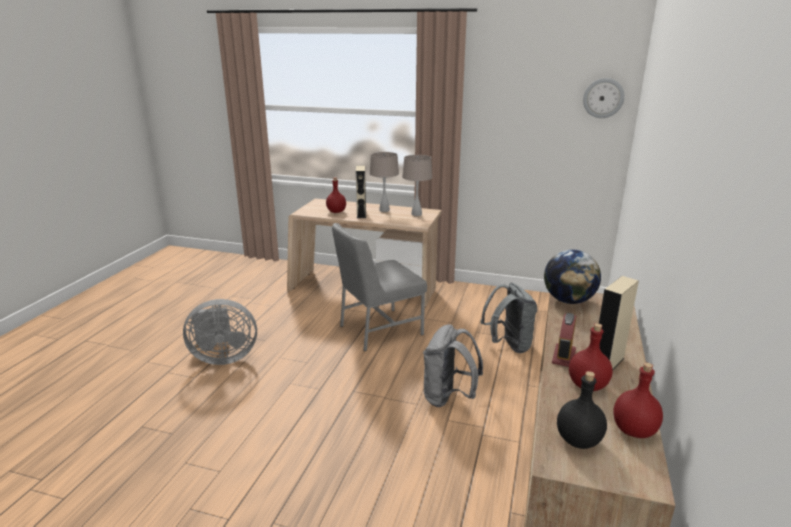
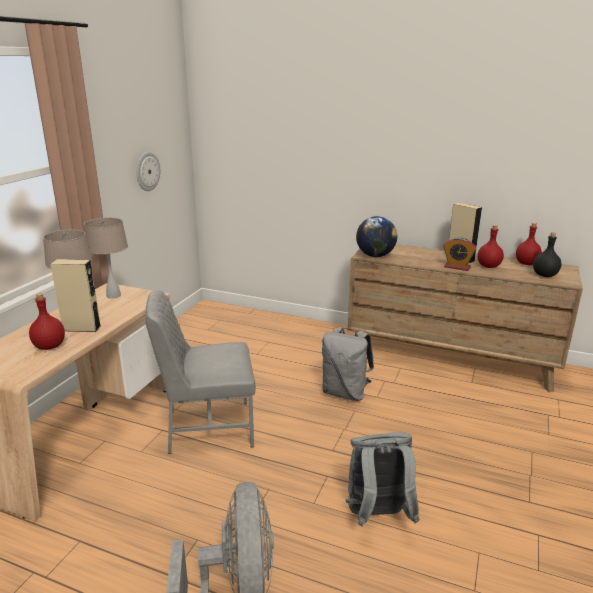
camera: 85 degrees left, 0 degrees up
(379, 330) = (208, 427): grey chair -> grey chair turned 105 degrees clockwise
(508, 345) = (265, 352): grey backpack -> grey backpack (377, 516)
(603, 98) = (173, 118): wall clock -> wall clock (147, 171)

